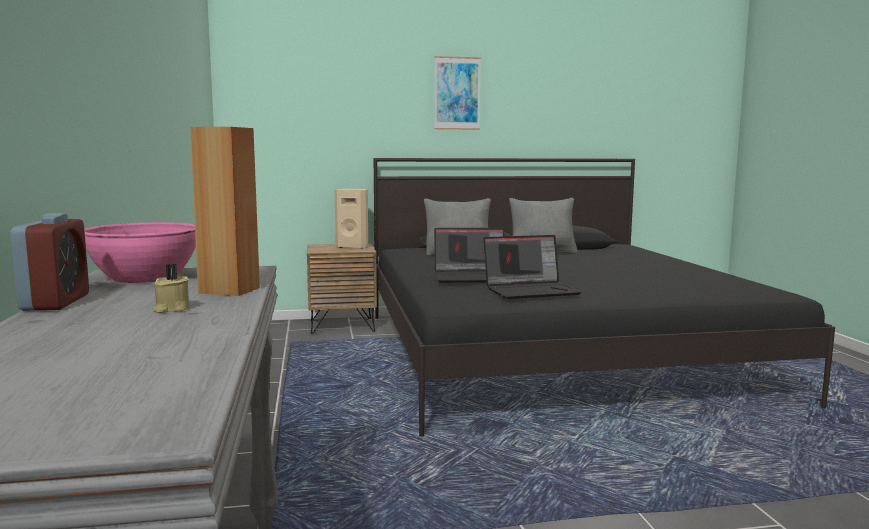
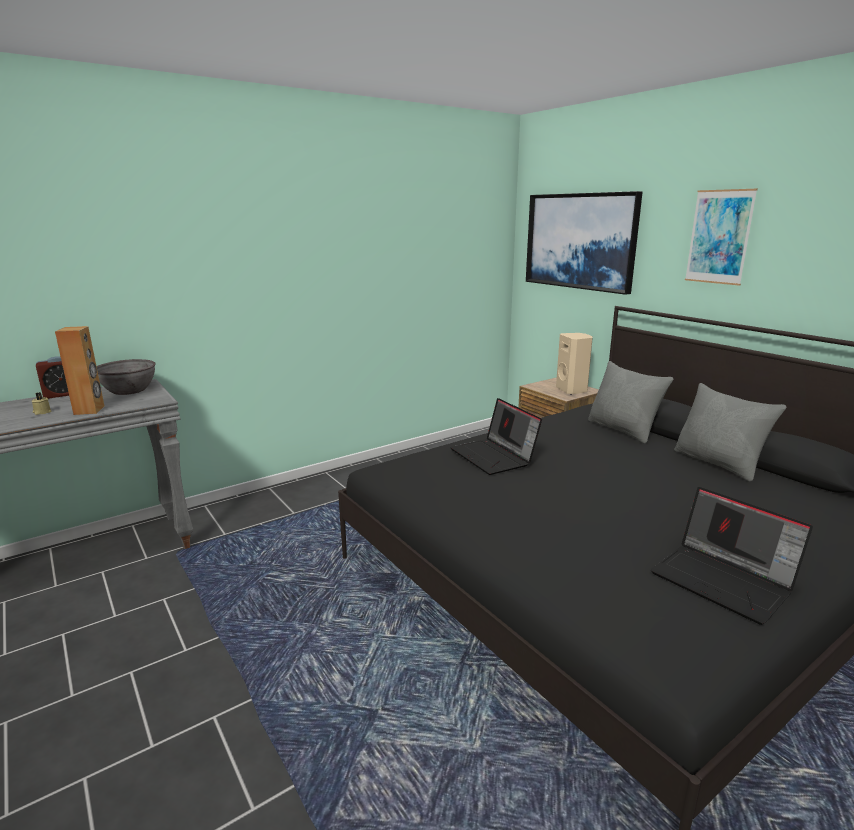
camera: 65 degrees right, 10 degrees up
(144, 277) = (129, 390): pink bowl -> grey bowl
(315, 99) = (580, 241): none -> picture
(531, 290) = (461, 490): laptop -> laptop (724, 581)

